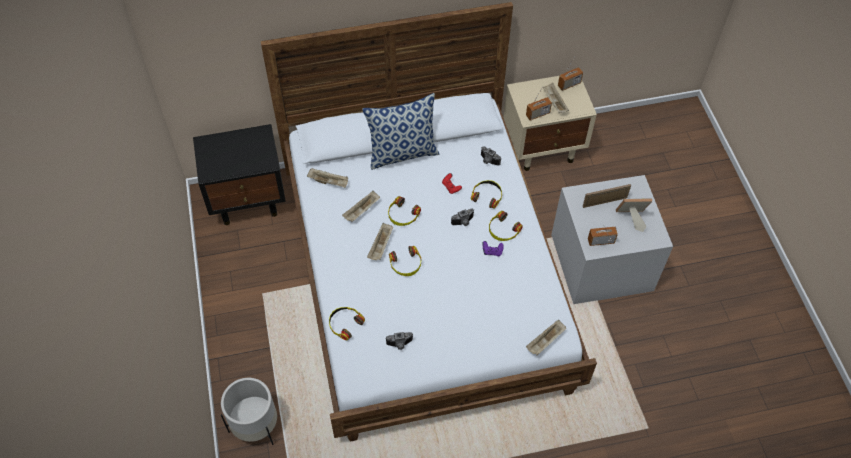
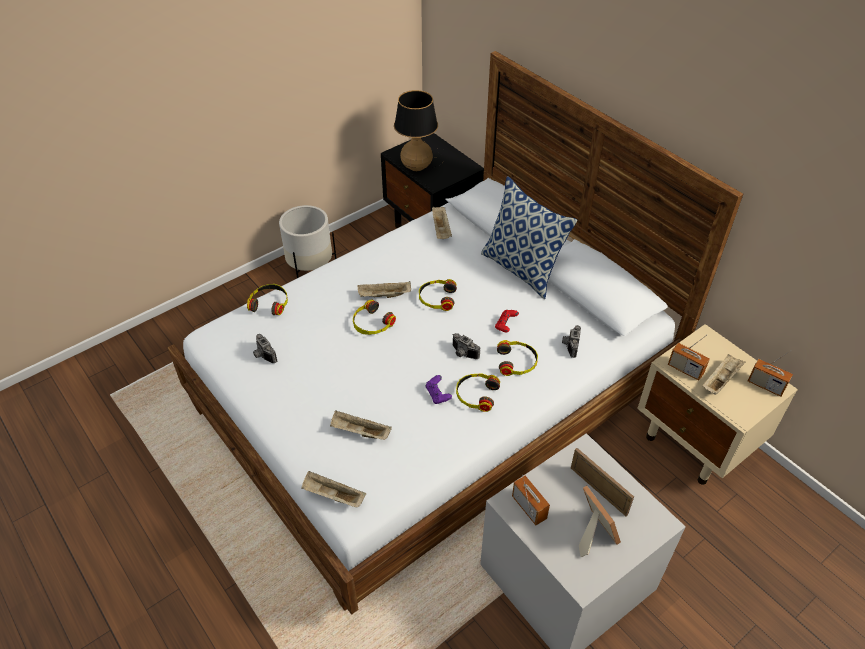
camera: 65 degrees right, 10 degrees down
(235, 164) = (419, 165): none -> table lamp
(255, 425) = (188, 332): white planter -> white planter (310, 269)
(361, 211) = (421, 266): beige tray -> beige tray (360, 432)

